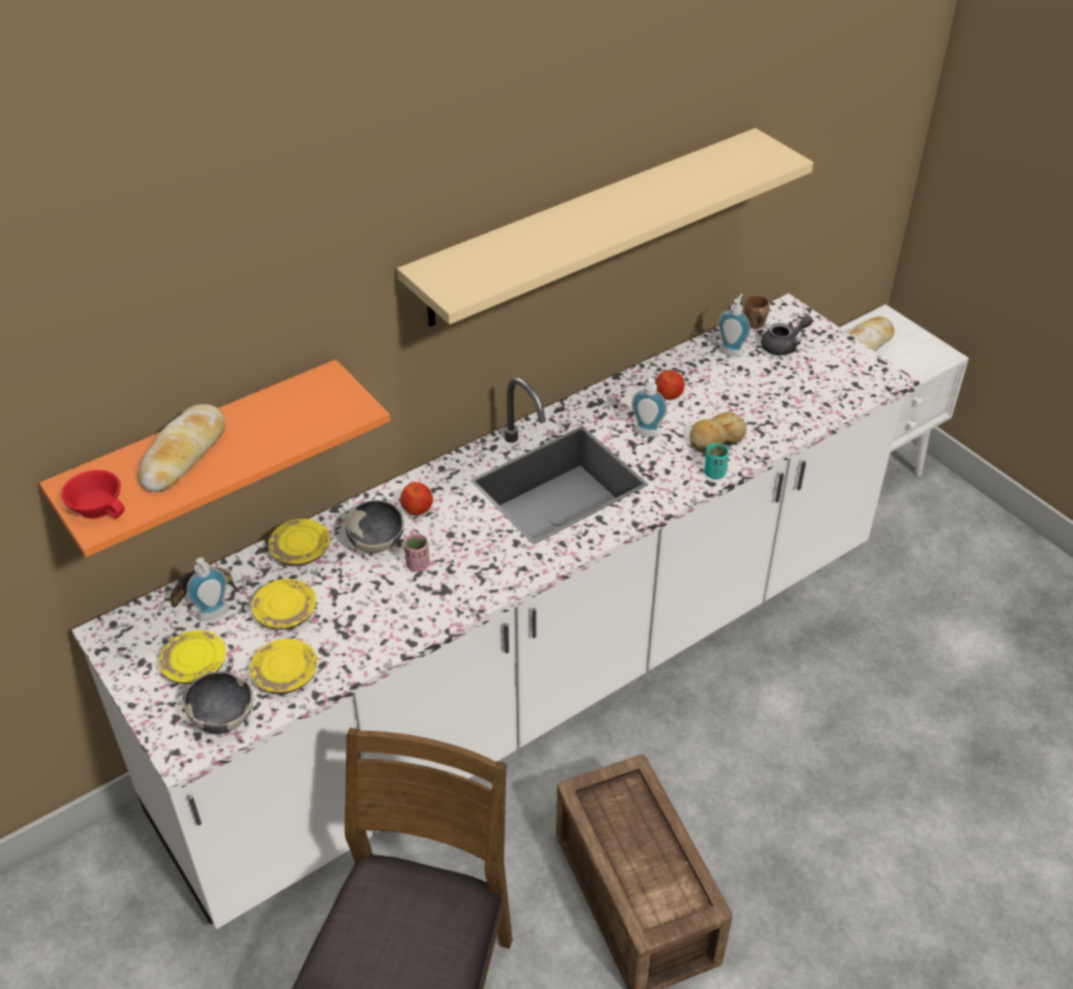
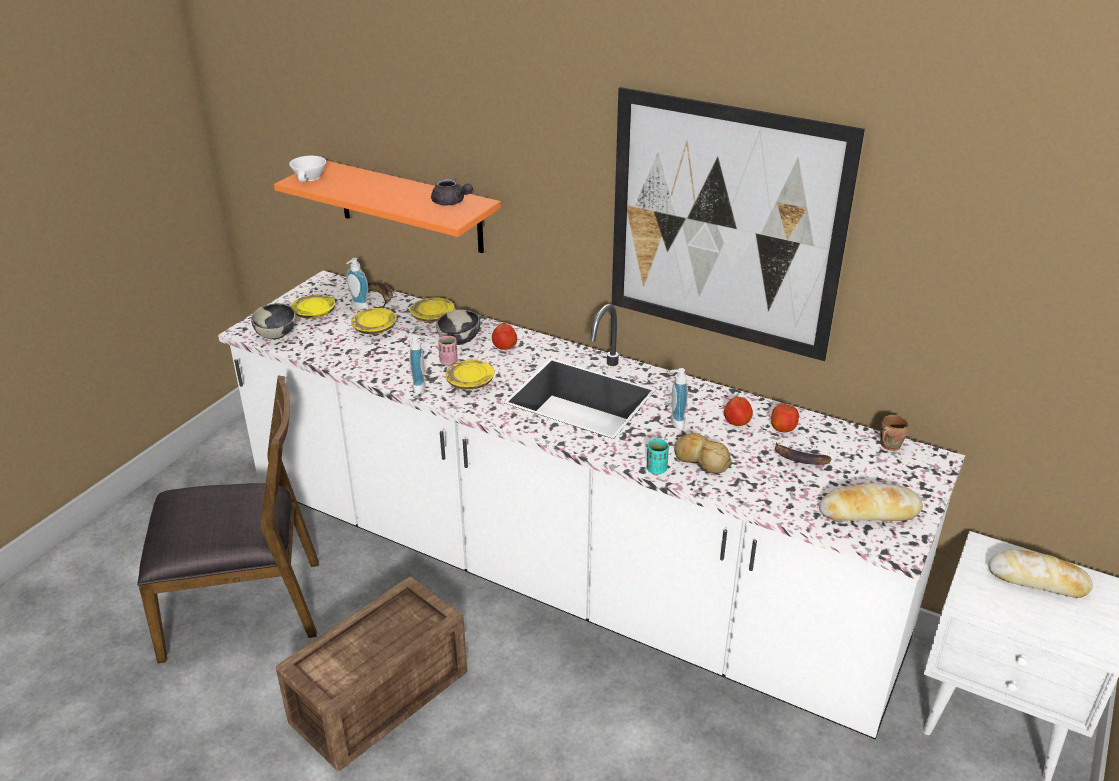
camera: 65 degrees right, 10 degrees down
(100, 506) = (310, 177): red cup -> white cup
(184, 455) = (369, 185): bread -> bread (869, 512)
(285, 674) = (322, 344): yellow plate -> yellow plate (470, 382)
(587, 226) = (724, 225): beige shelf -> picture
(695, 371) = (783, 427): none -> apple
(731, 350) = (835, 441): soap dispenser -> soap dispenser (422, 387)
(746, 381) = (799, 459): none -> banana
(784, 346) = (876, 469): grey teapot -> grey teapot (451, 203)

